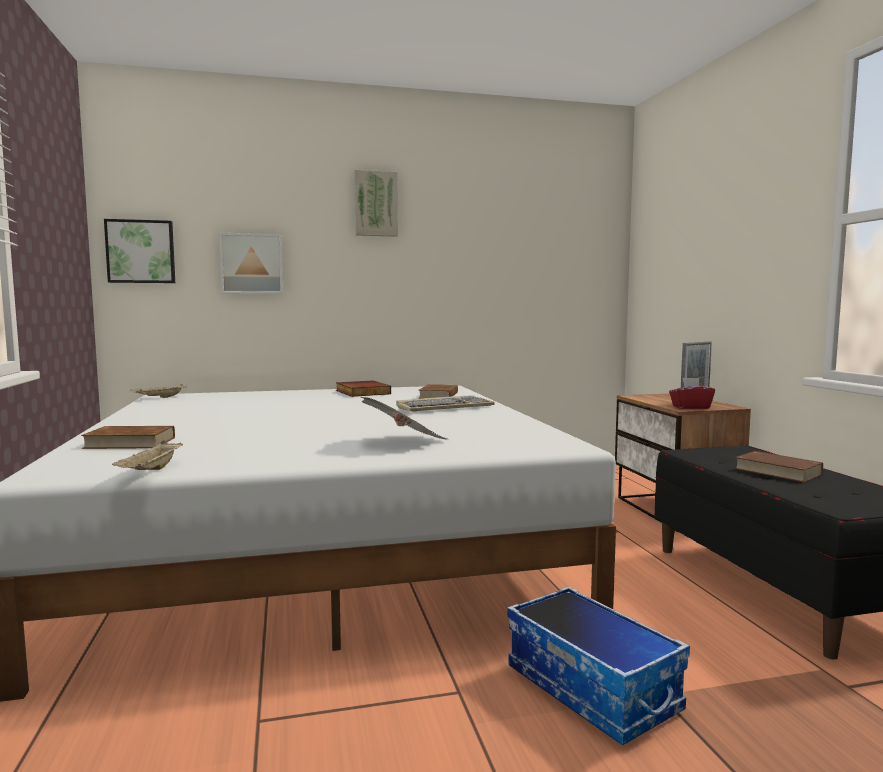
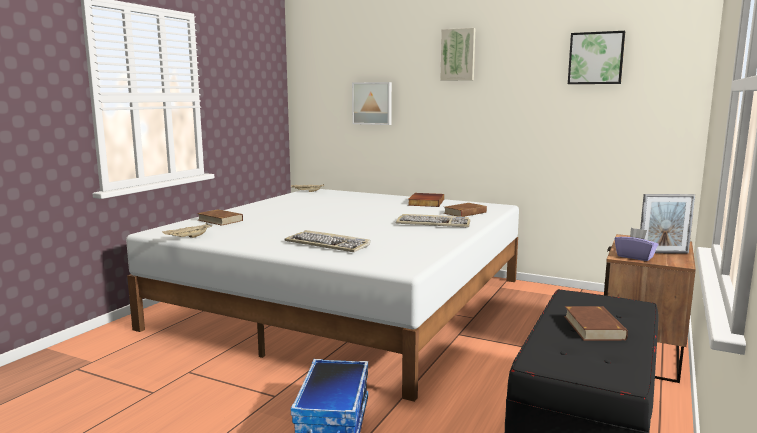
camera: 40 degrees right, 5 degrees up
(141, 252) = (312, 96): picture -> picture (596, 58)
(405, 442) = (328, 244): newspaper -> keyboard
(690, 407) = (635, 257): red tissue box -> purple tissue box

